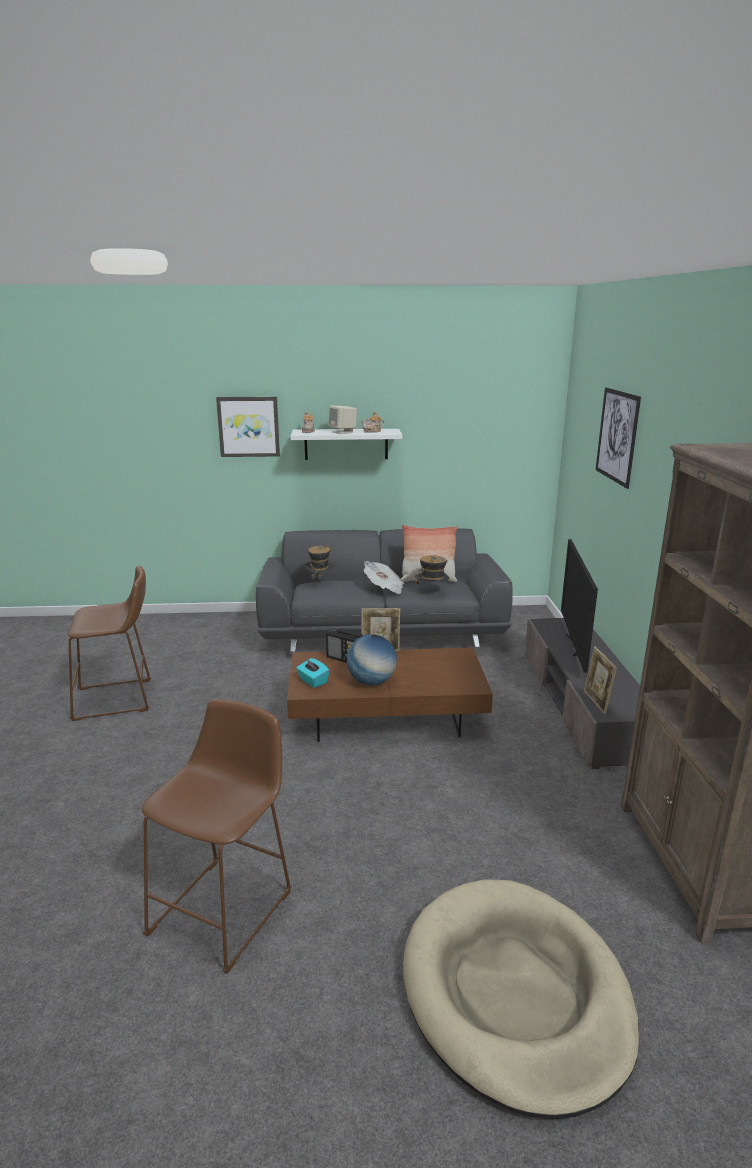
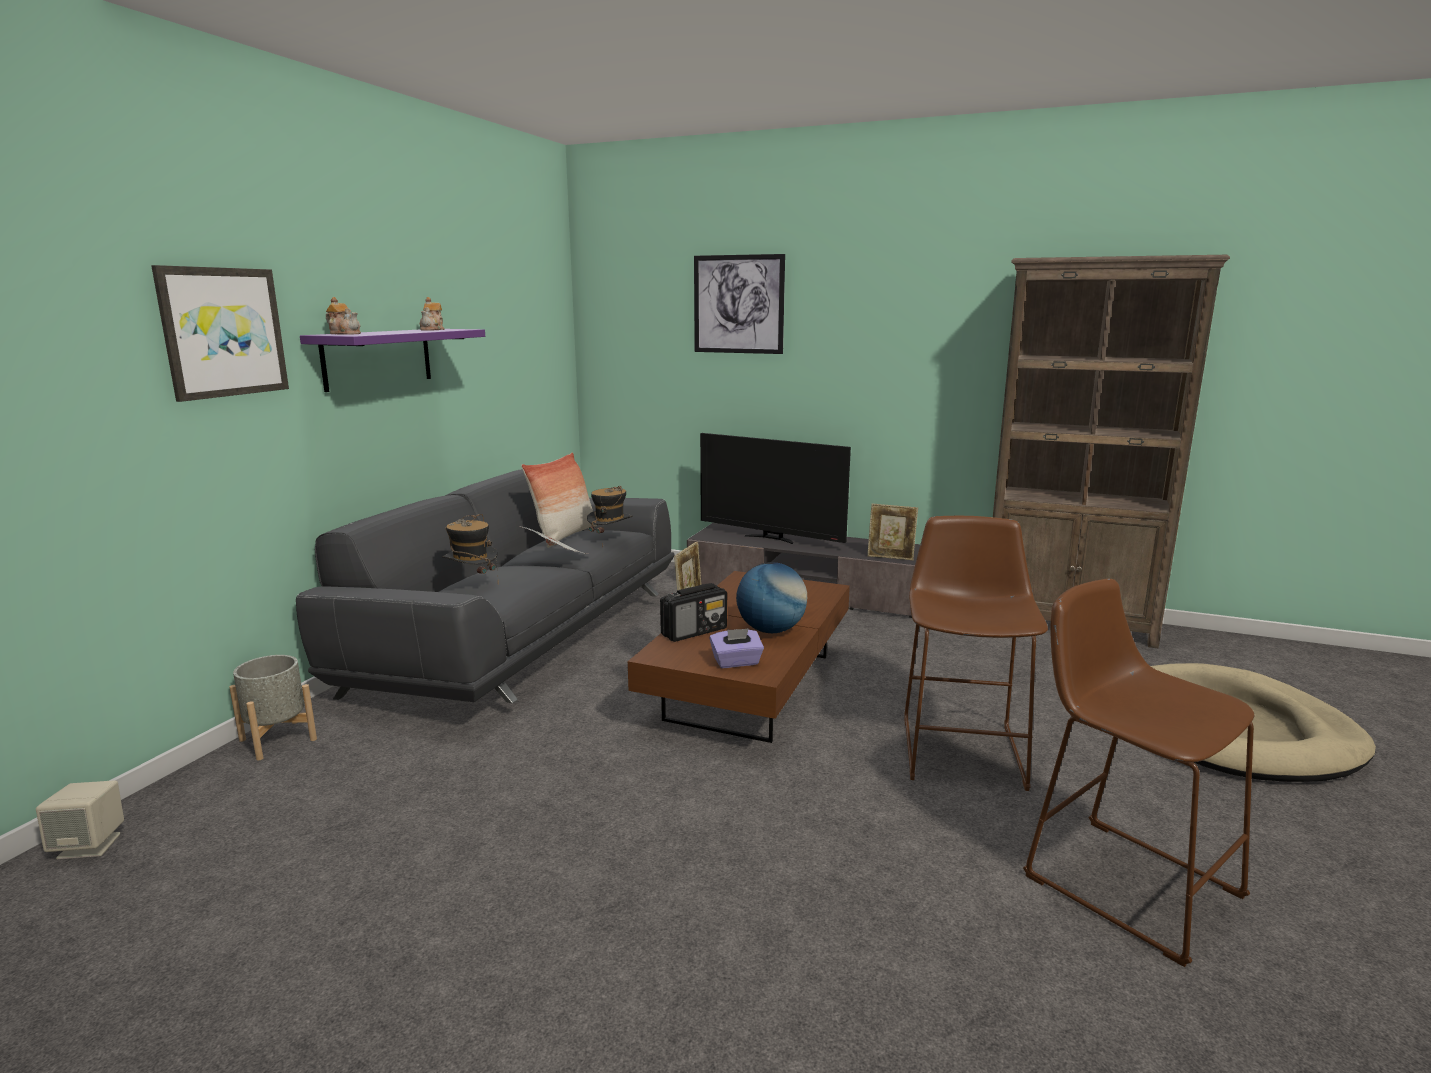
camera: 65 degrees left, 5 degrees down
(118, 699) = (426, 937): brown stool -> brown stool (962, 747)
(237, 619) = (277, 740): none -> grey planter
(312, 681) = (736, 662): turquoise tissue box -> purple tissue box
(343, 432) = (403, 331): beige speaker -> beige speaker (90, 845)
(346, 444) = (378, 358): white shelf -> purple shelf

